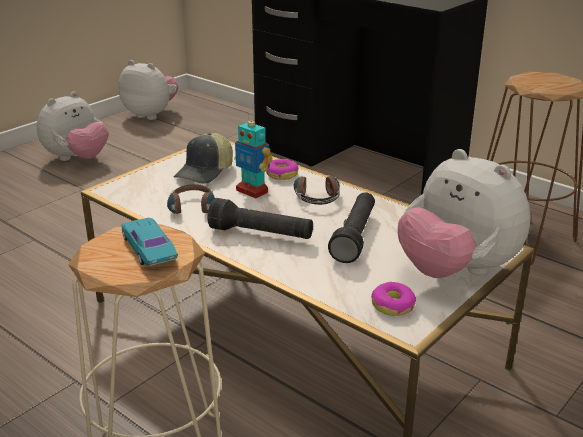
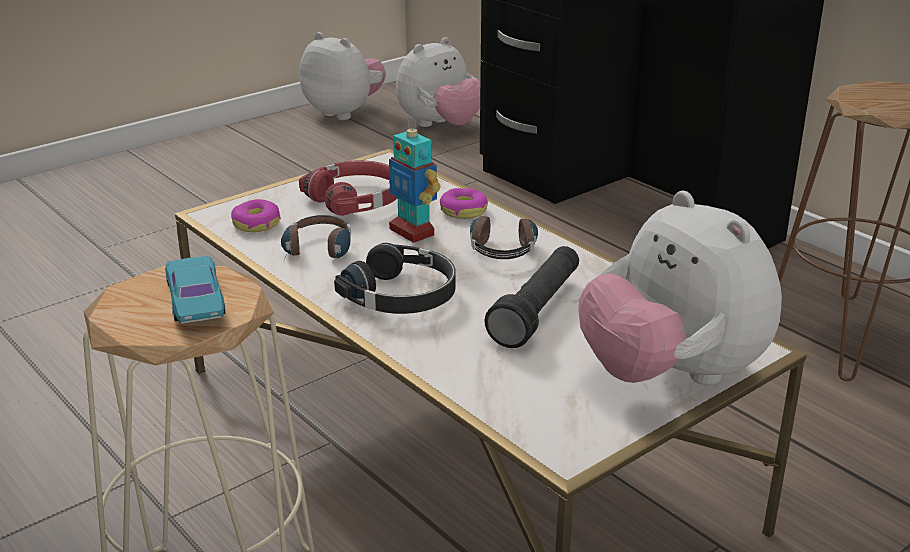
camera: 10 degrees right, 0 degrees up
(77, 159) = (224, 168): plush toy -> plush toy (440, 125)
(206, 172) = (356, 199): cap -> red headphones
(261, 234) = (402, 295): black flashlight -> black headphones
(393, 305) = (556, 416): donut -> donut (256, 224)

